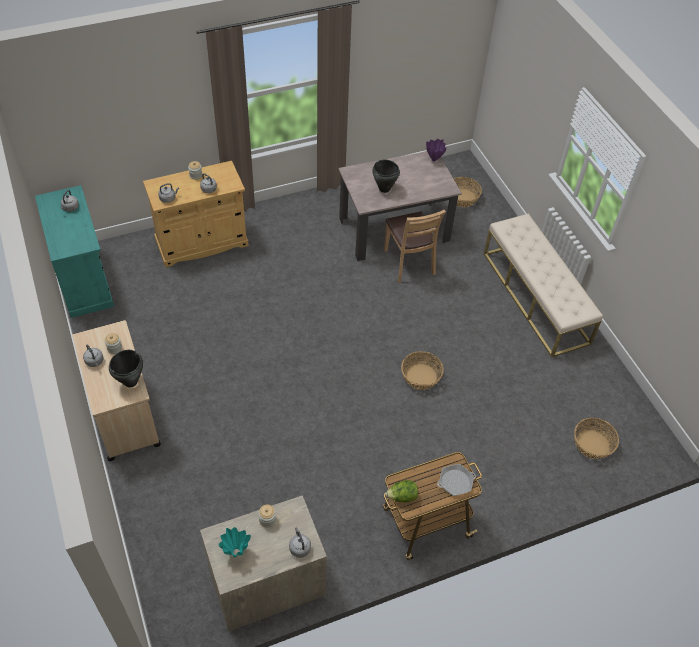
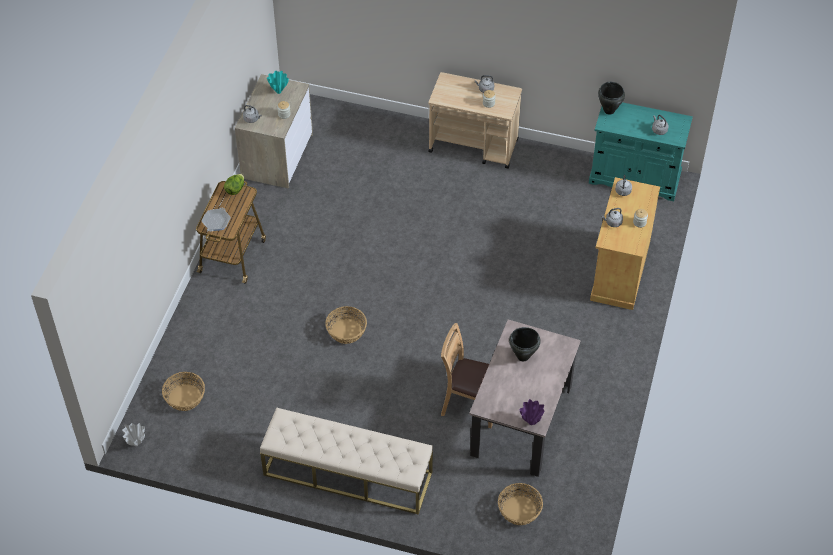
camera: 130 degrees right, 0 degrees up
(131, 382) = (450, 99): black cooking pot -> black cooking pot (609, 111)
(663, 446) = (136, 444): none -> white vase

